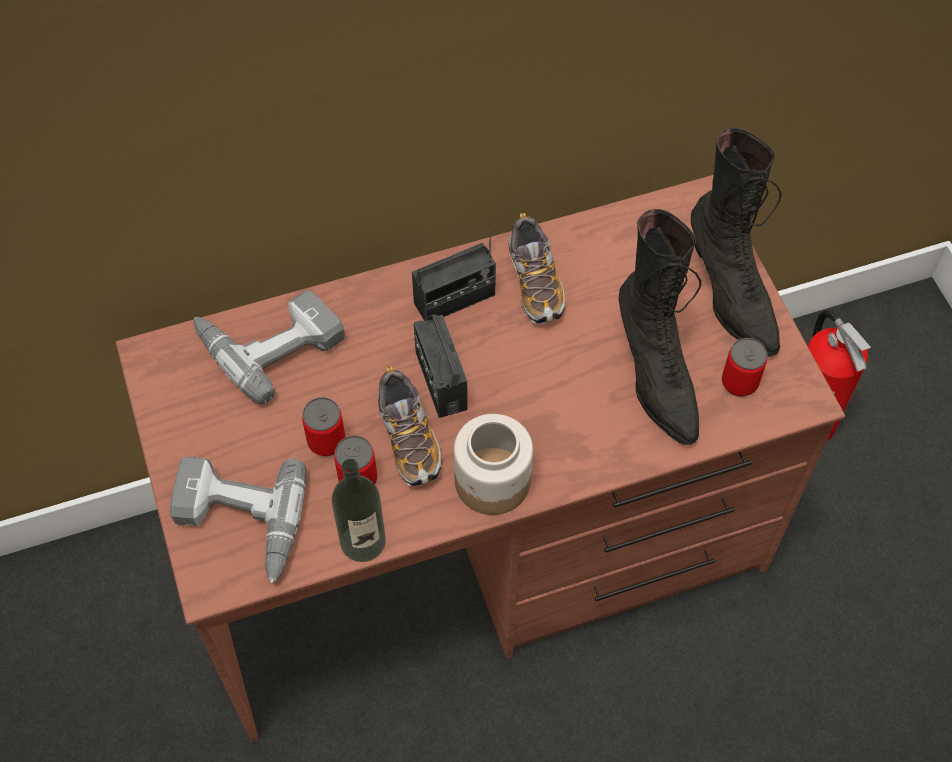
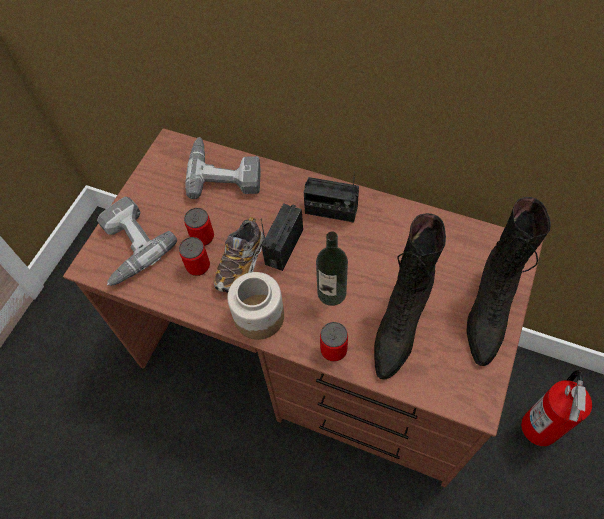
camera: 45 degrees right, 0 degrees up
(363, 541) = (170, 298): bottle -> bottle (331, 293)
(535, 282) = (381, 230): shoe -> none
(739, 382) = (446, 366): can -> can (333, 350)

